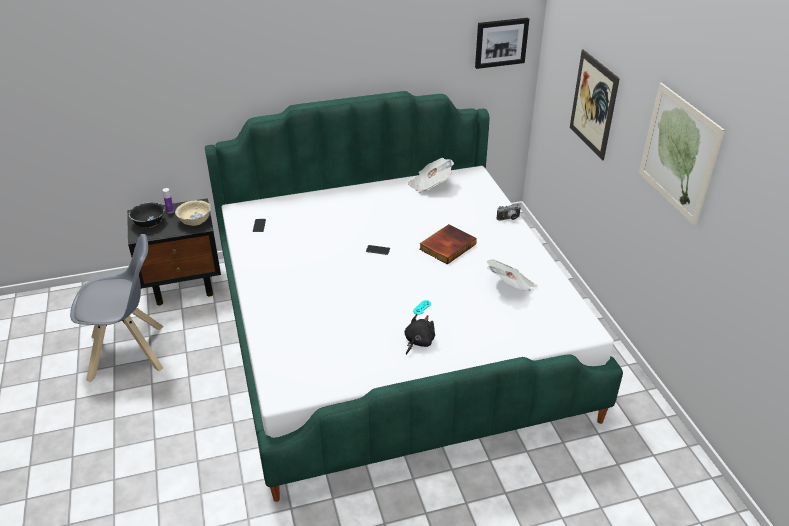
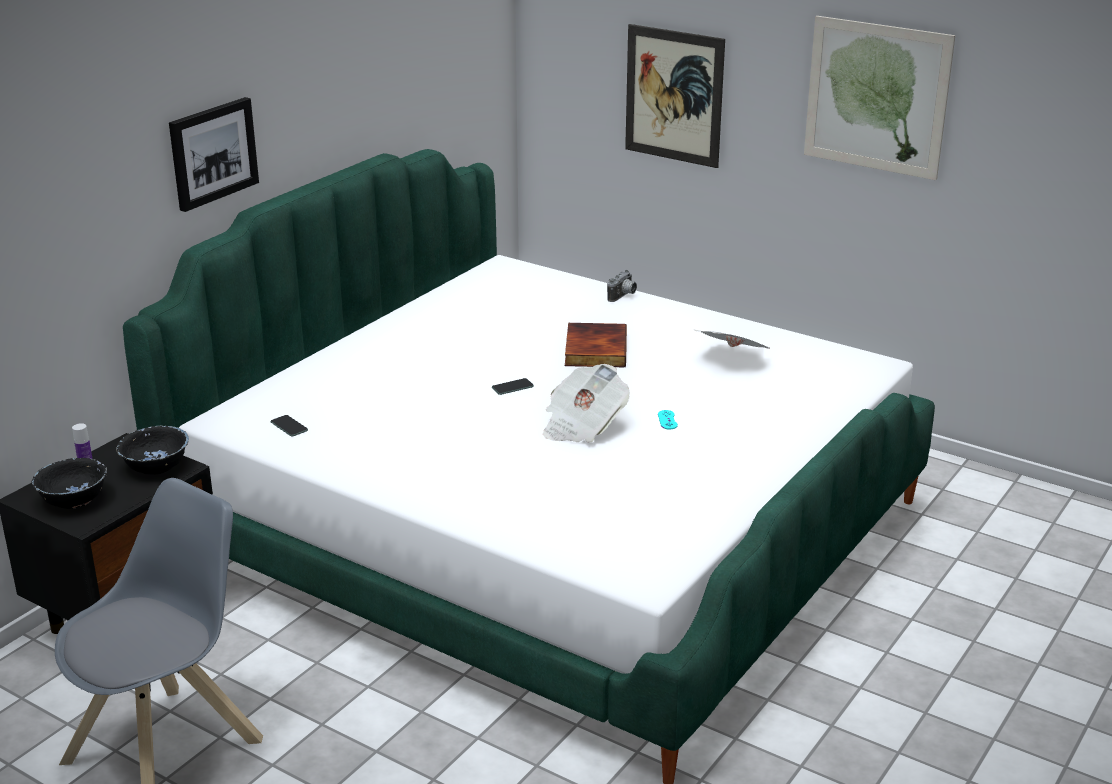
camera: 40 degrees left, 10 degrees down
(195, 221) = (156, 466): beige bowl -> black bowl
(418, 342) = (720, 454): black plush toy -> none
(430, 185) = (464, 296): newspaper -> newspaper (582, 426)
(501, 42) = (476, 53): picture -> picture (212, 153)

